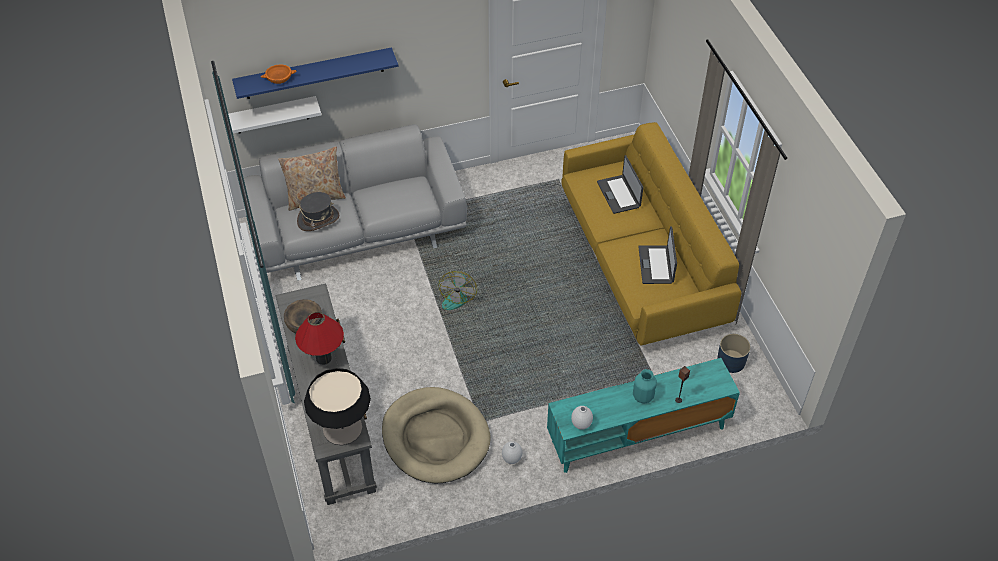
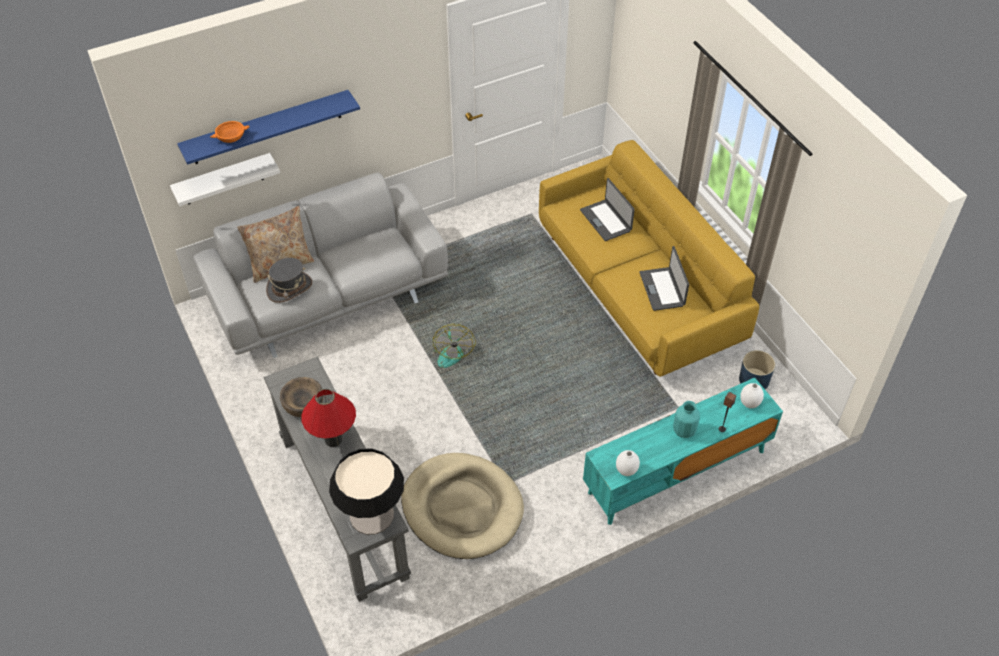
camera: 10 degrees left, 0 degrees up
(511, 459) = (549, 519): white vase -> white vase (749, 404)

